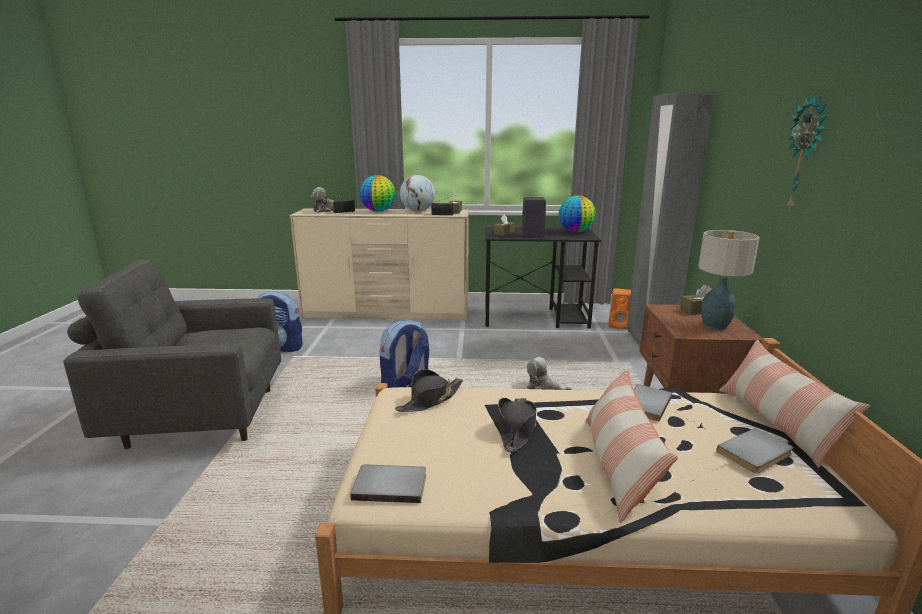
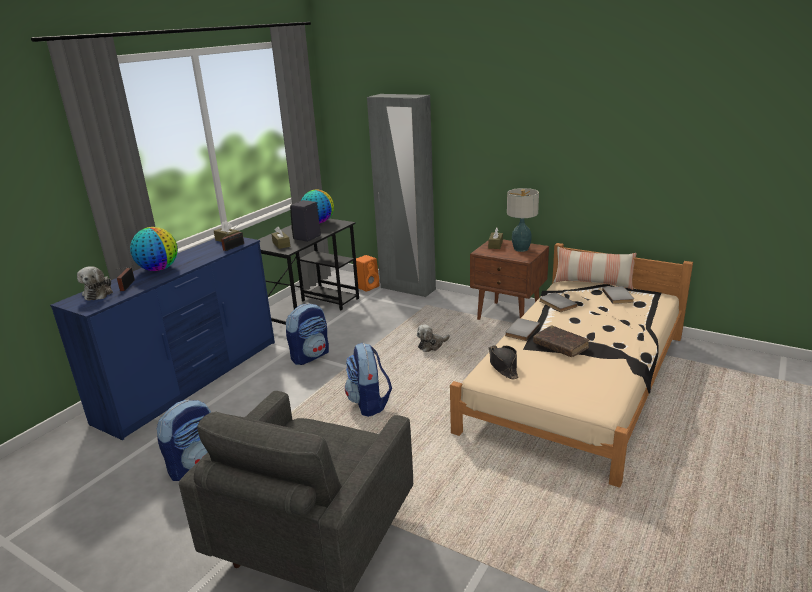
camera: 60 degrees left, 5 degrees up
(387, 313) = (192, 380): beige dresser -> blue dresser
(390, 485) = (597, 398): grey book -> grey book (521, 330)
(418, 211) = (194, 253): globe -> none
(461, 339) = (310, 356): none -> backpack
(516, 429) = (560, 346): black hat -> brown book
(618, 465) = (610, 330): pillow -> none
(806, 154) = (550, 139): wall clock -> none

